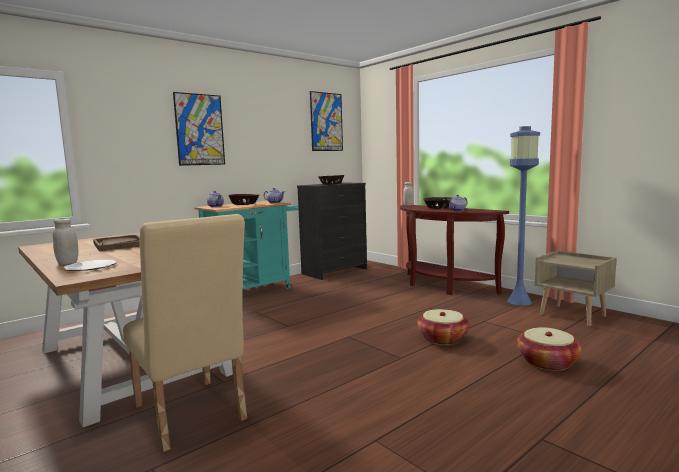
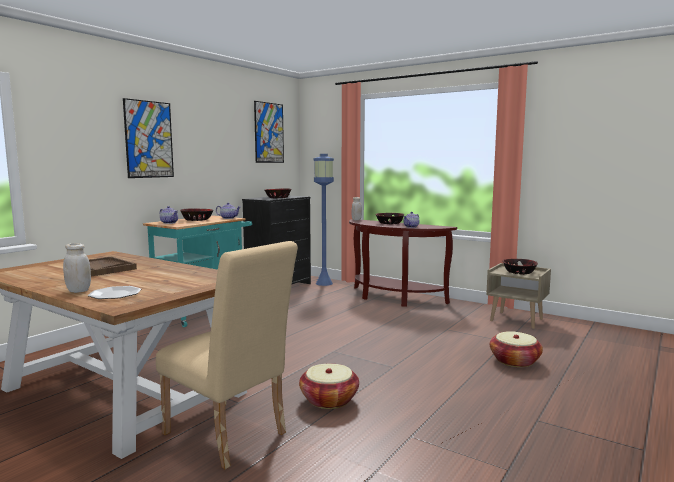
camera: 15 degrees left, 0 degrees up
(442, 339) = (420, 347): basket -> basket (329, 400)
(519, 301) = (468, 310): blue floor lamp -> blue floor lamp (324, 283)
(575, 261) = (519, 272): none -> bowl

